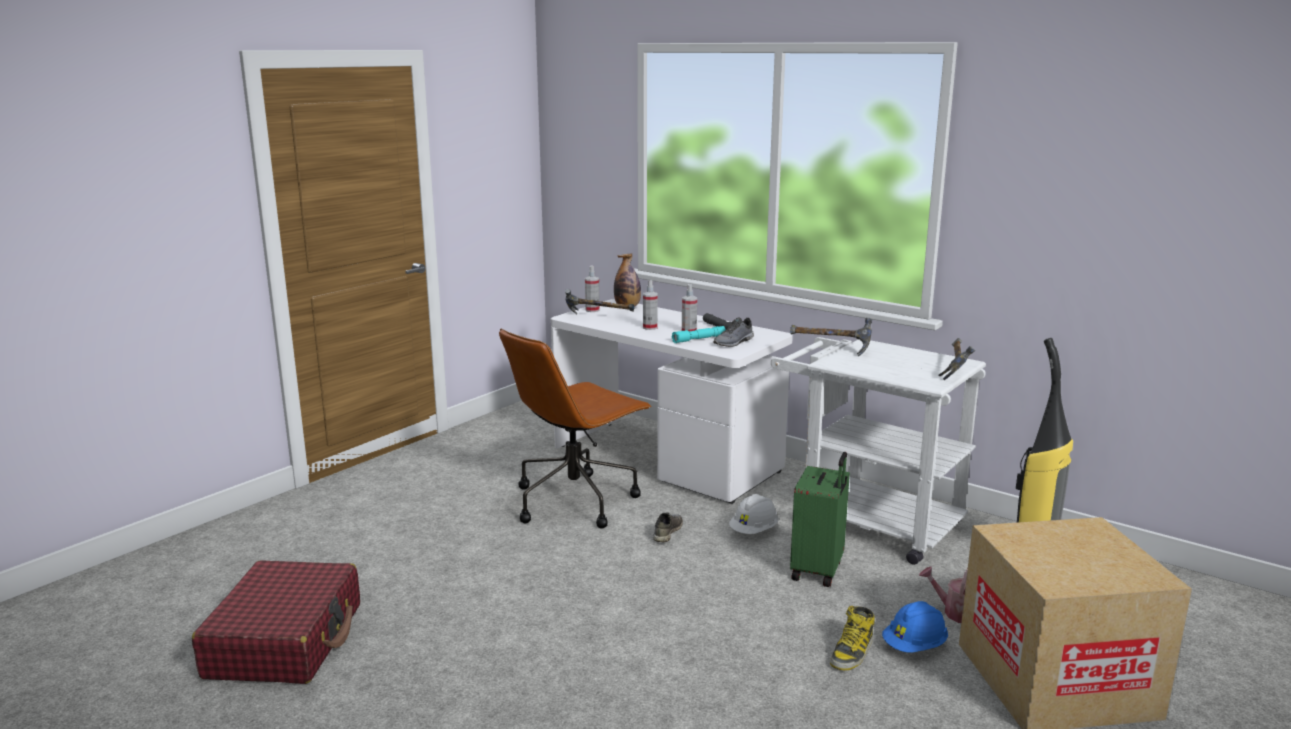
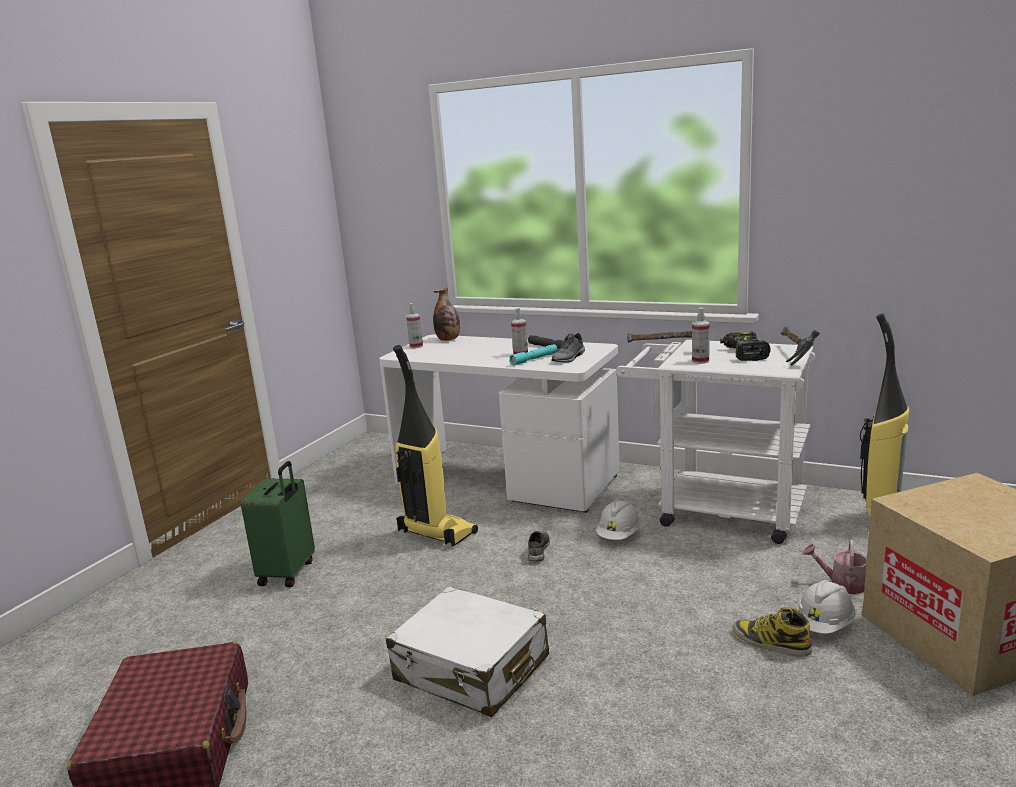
camera: 10 degrees left, 0 degrees up
(559, 626) = (471, 669): none -> white suitcase
(575, 500) = (436, 533): brown office chair -> vacuum cleaner
(597, 318) = (425, 353): hammer -> none
(650, 327) = (481, 355): spray bottle -> spray bottle (700, 361)
(818, 570) = (697, 564): green suitcase -> green suitcase (288, 573)
(852, 652) = (770, 642): boot -> boot turned 105 degrees clockwise
(905, 361) = (743, 354): none -> power drill
(914, 646) = (824, 625): blue hard hat -> white hard hat

